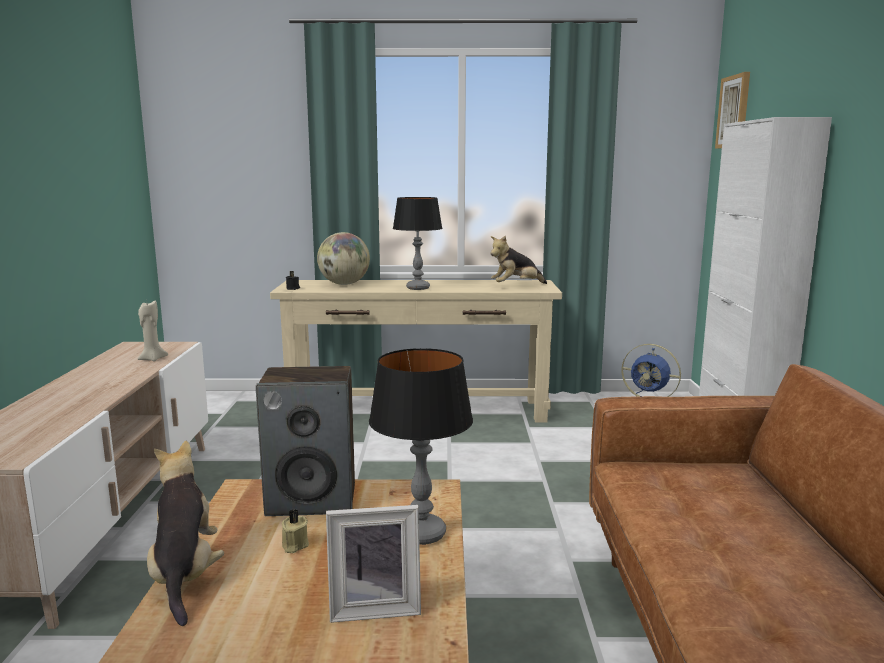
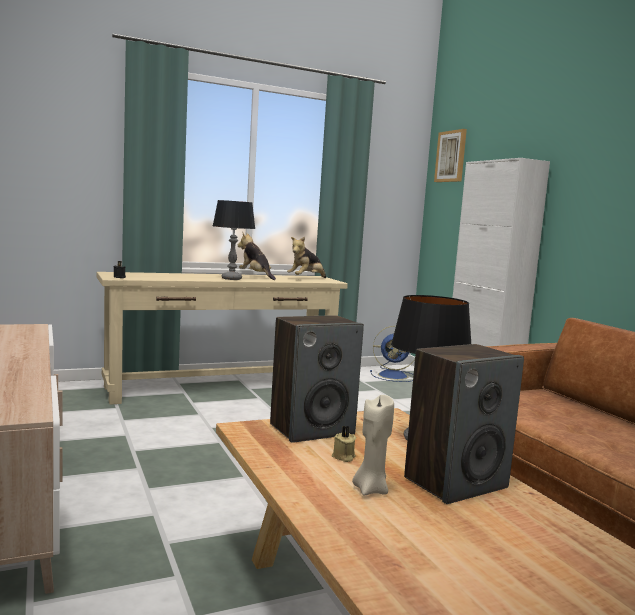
camera: 25 degrees left, 5 degrees down
(152, 359) = (26, 337): beige candle -> beige candle (370, 489)
(185, 574) = (288, 484): plush toy -> plush toy (256, 276)
(344, 284) = (160, 275): globe -> none
(375, 607) = (455, 482): picture frame -> speaker

